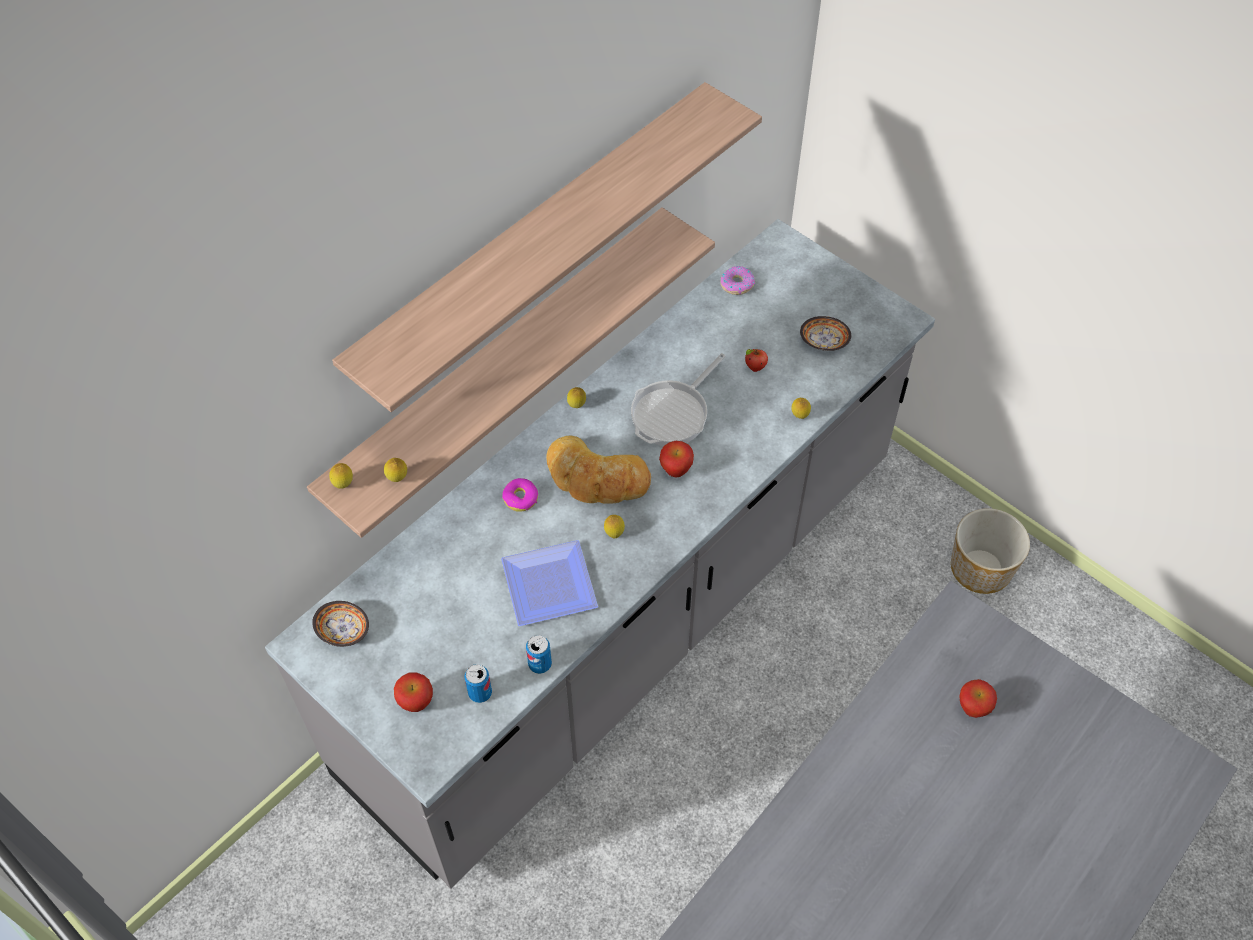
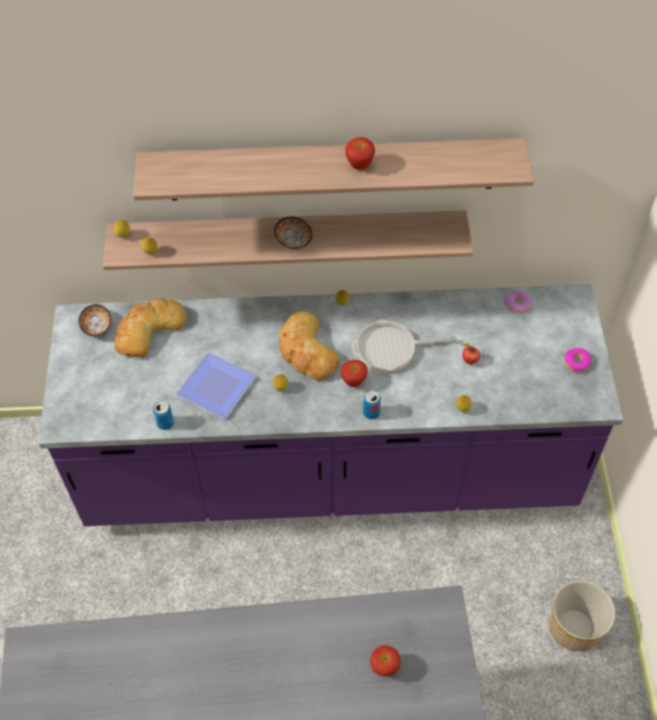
camera: 45 degrees right, 0 degrees up
(406, 588) = (148, 330): none -> bread
(416, 703) = (88, 391): apple -> apple (359, 166)
(480, 693) = (121, 412): can -> can (371, 413)
(520, 498) = (255, 330): donut -> donut (576, 362)
(627, 616) = (330, 470): grey counter -> purple counter
(824, 342) = (530, 378): bowl -> bowl (293, 240)

